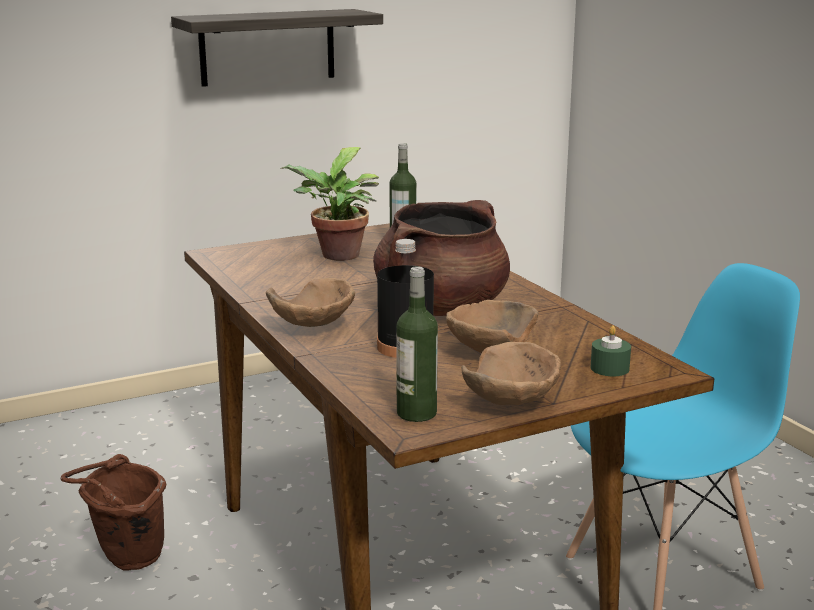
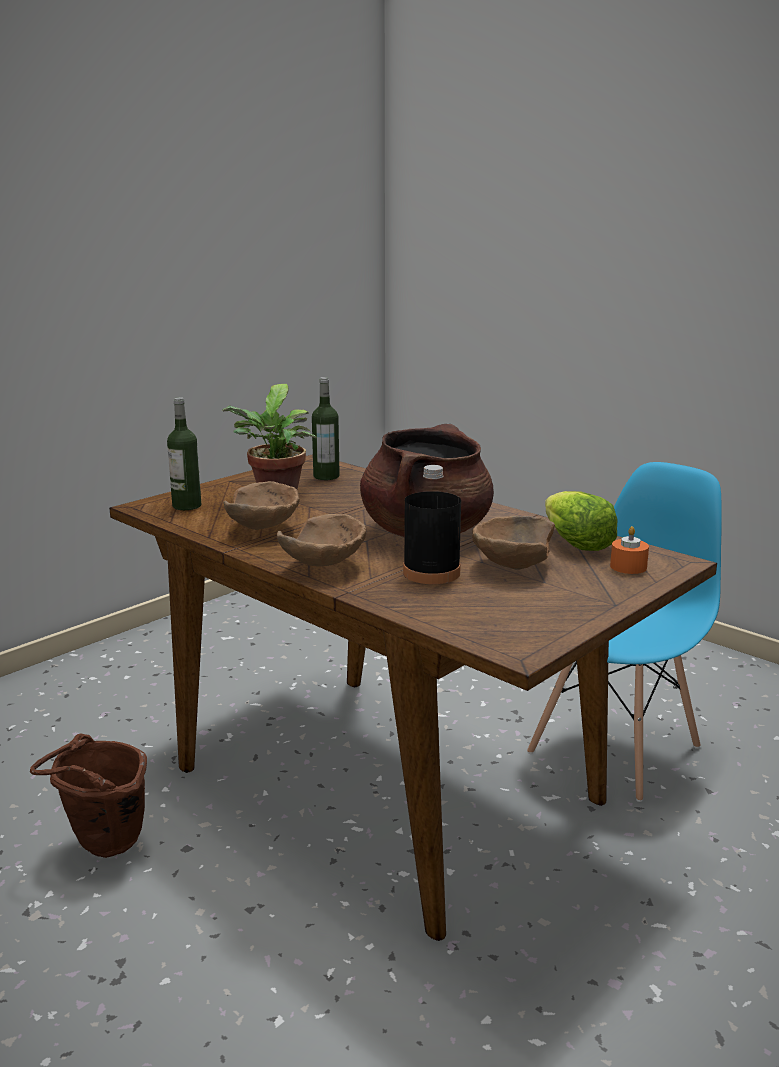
camera: 20 degrees left, 0 degrees up
(267, 47) = (121, 291): shelf -> none
(416, 413) = (508, 634): bottle -> bottle (187, 506)
(512, 405) = (583, 612): brown bowl -> brown bowl (264, 529)
(579, 337) = (574, 543): none -> lettuce
(609, 368) = (628, 567): green candle -> orange candle

